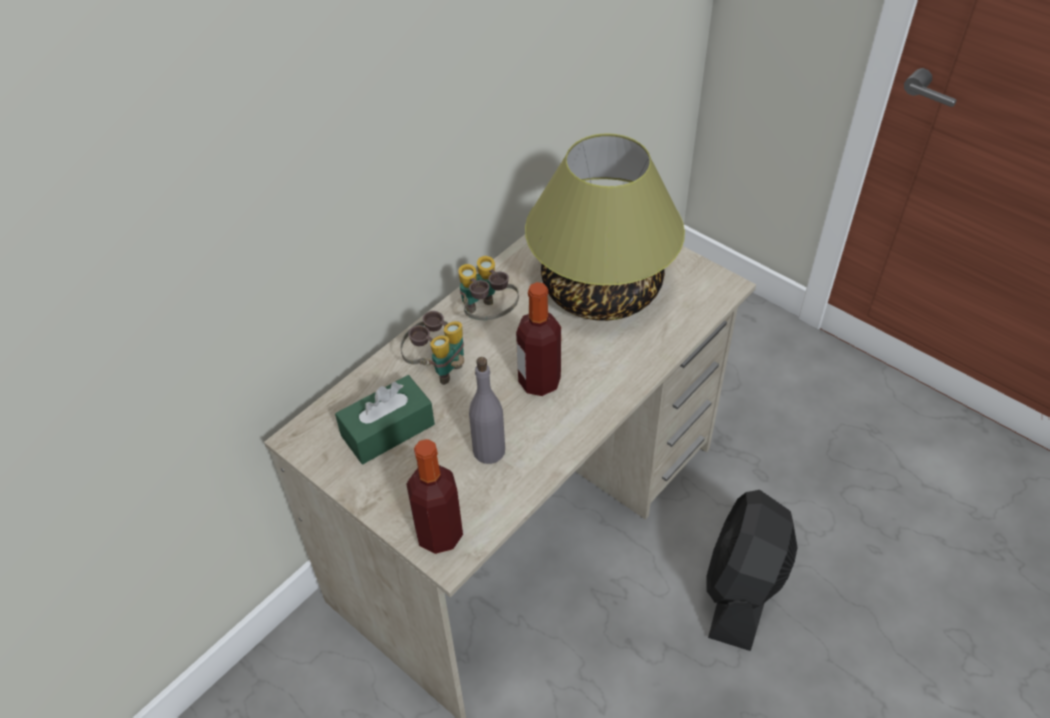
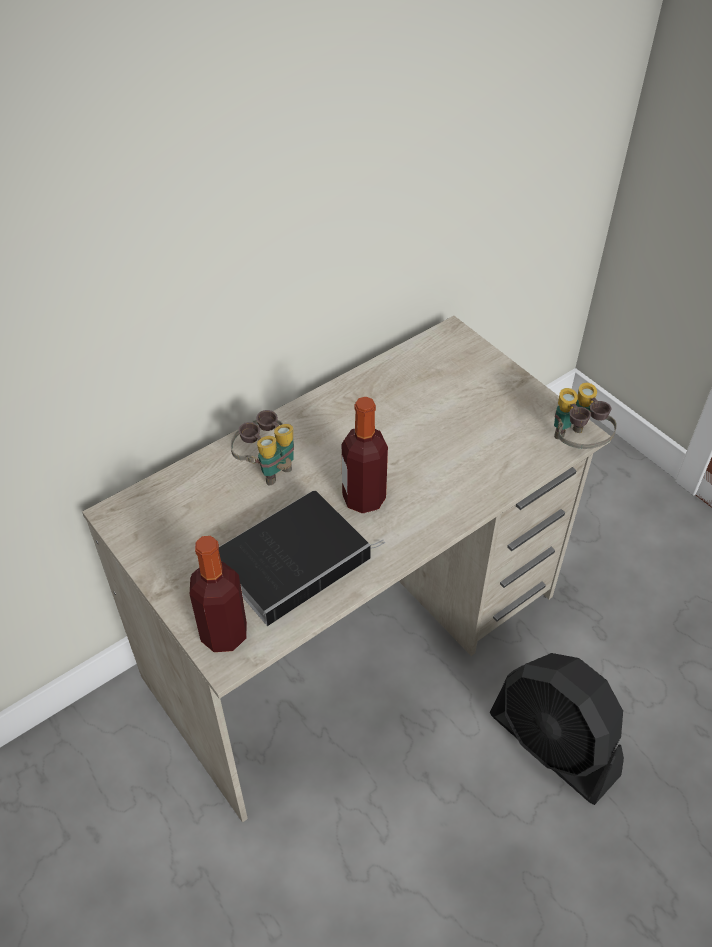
camera: 10 degrees right, 0 degrees up
(388, 430) = (202, 521): green tissue box -> none
(487, 316) = (330, 425): binoculars -> binoculars (576, 444)
(489, 450) = (296, 559): grey bottle -> book
(600, 290) = (449, 417): table lamp -> none
(742, 589) = (553, 745): black fan -> black fan turned 75 degrees counterclockwise

